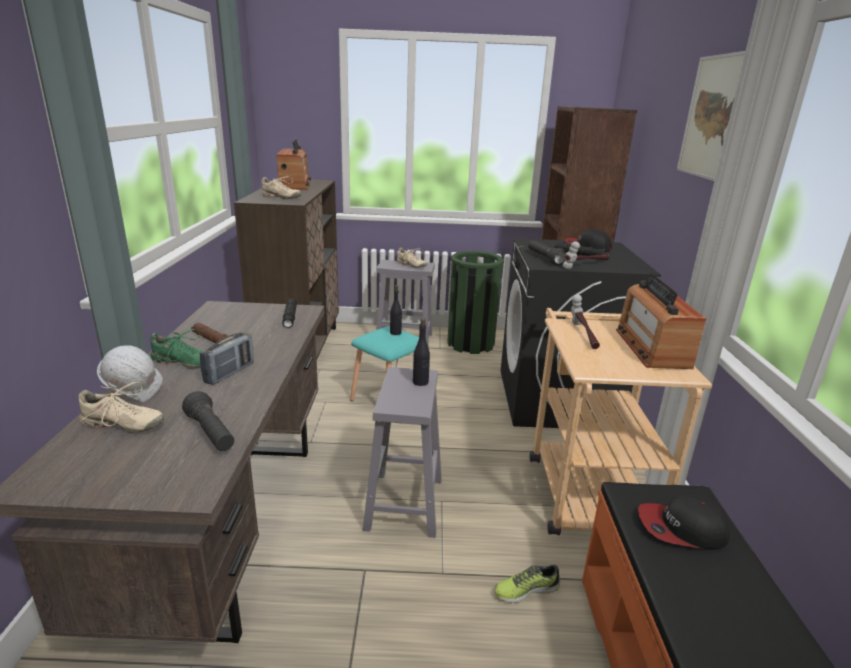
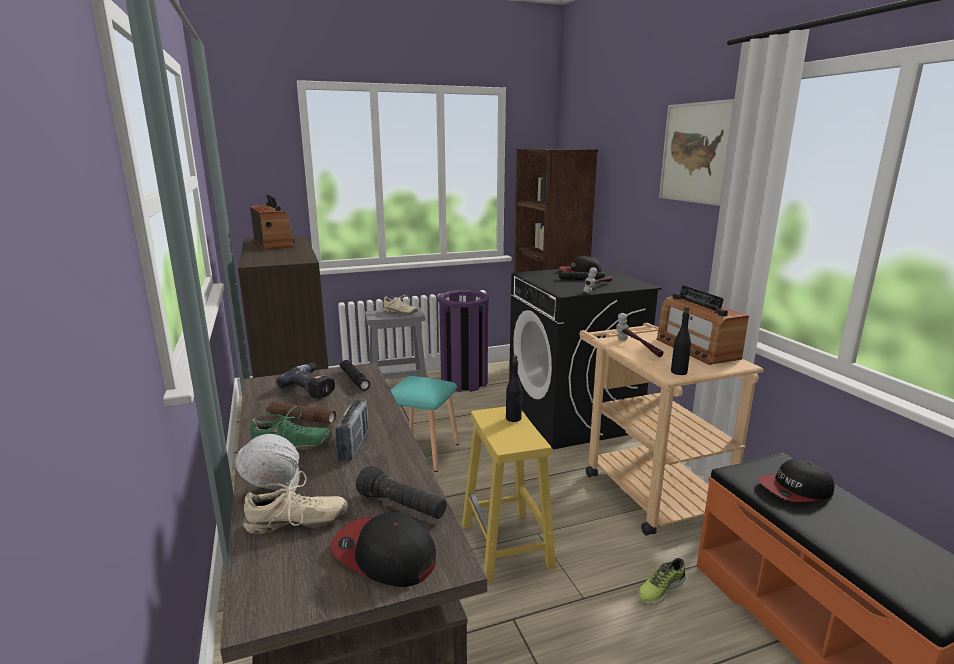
camera: 20 degrees left, 5 degrees down
(155, 469) = (384, 555): none -> cap
(250, 318) = (313, 387): none -> power drill
(281, 197) = (281, 257): beige shoe -> none
(395, 333) = (424, 381): black bottle -> black bottle (679, 372)
(405, 504) = (507, 546): grey stool -> yellow stool
(471, 343) = (464, 382): green trash can -> purple trash can
(544, 259) = (559, 287): black flashlight -> none

